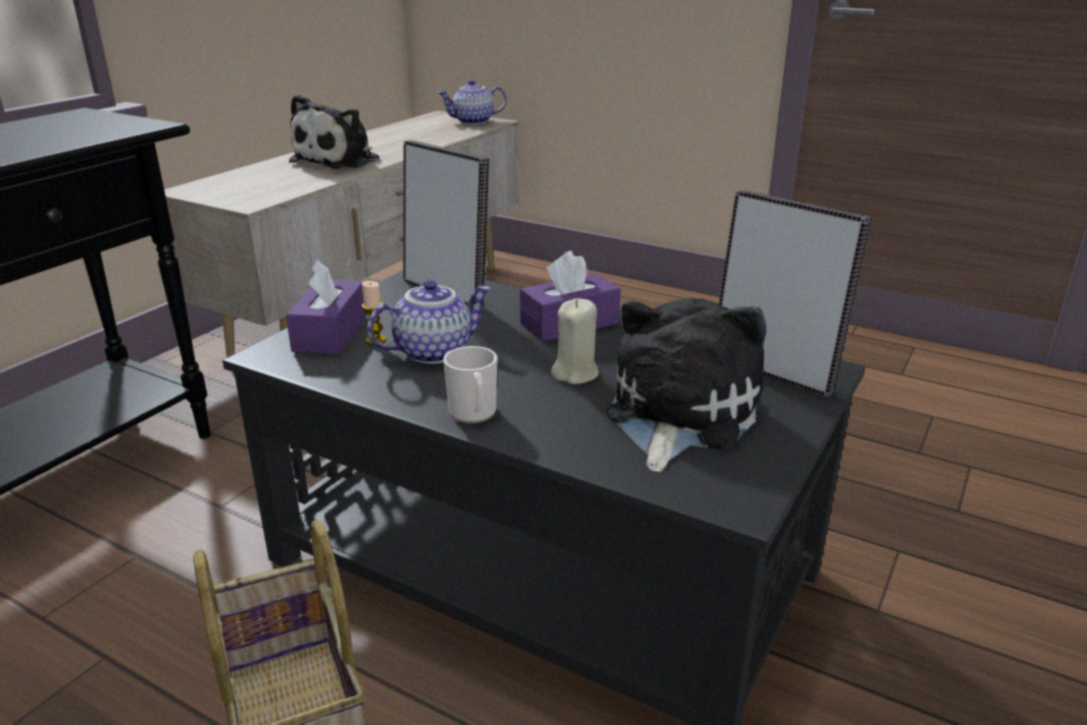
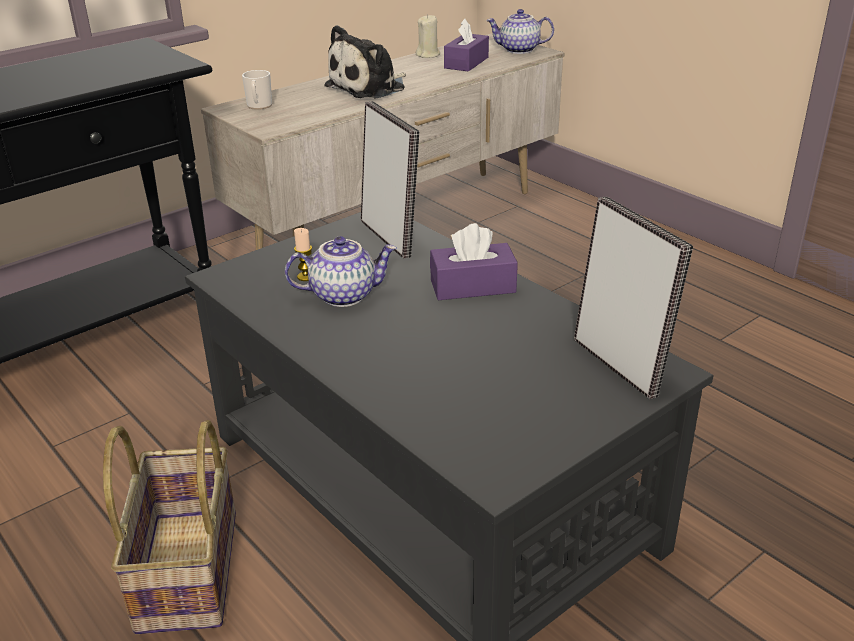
camera: 20 degrees right, 5 degrees up
(330, 333) = (275, 264): purple tissue box -> purple tissue box (466, 63)
(473, 414) = (340, 359): mug -> mug (259, 106)
(575, 373) = (445, 336): beige candle -> beige candle (428, 55)
(677, 414) = (503, 390): plush toy -> none

